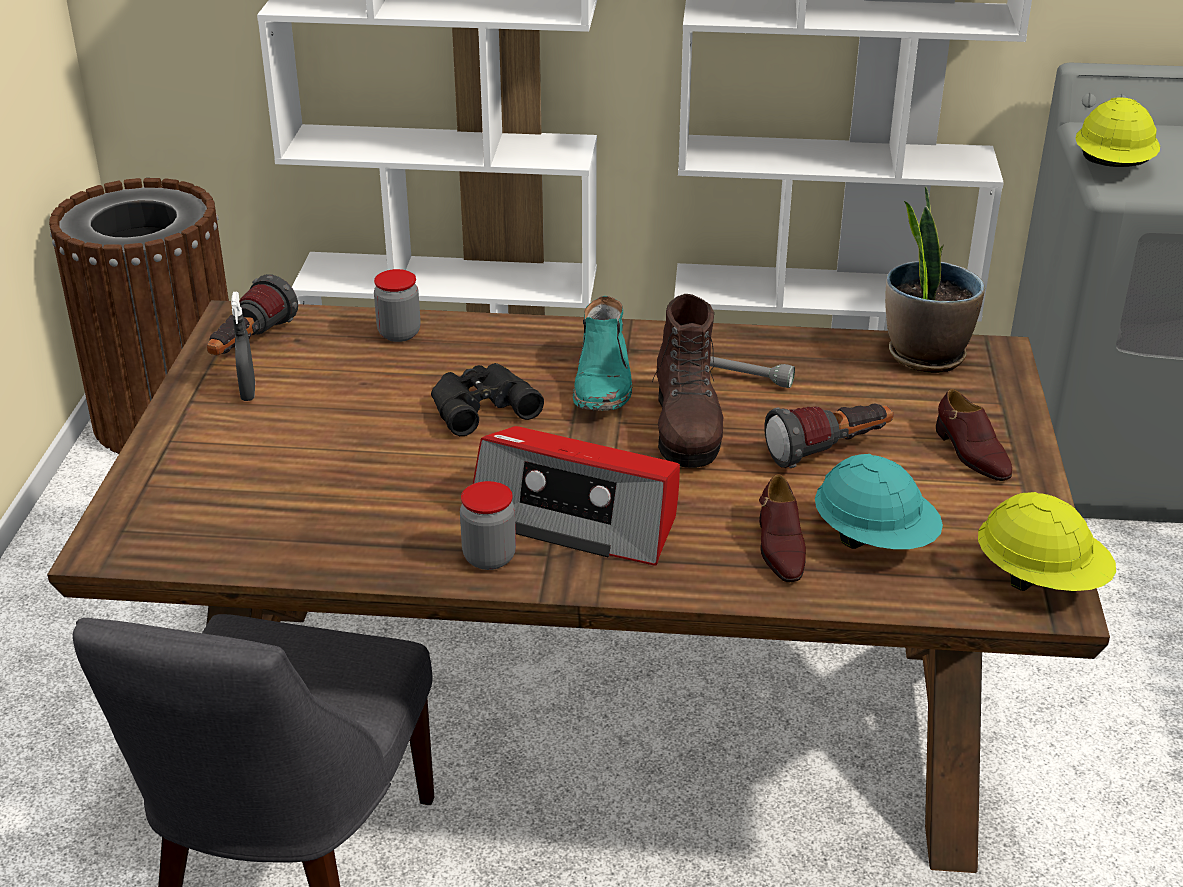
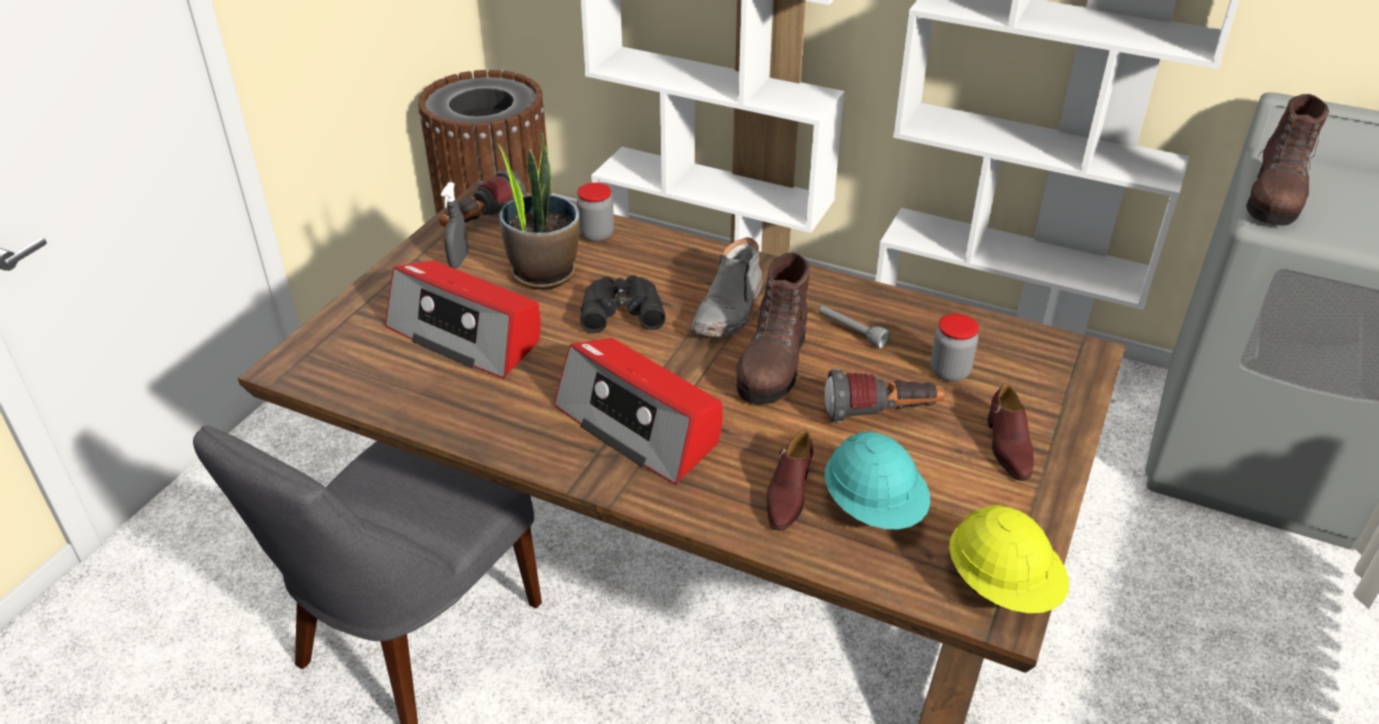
camera: 20 degrees right, 5 degrees up
(312, 468) = (466, 335): none -> radio
(489, 557) = (551, 444): jar -> jar (950, 372)
(603, 382) = (729, 310): turquoise boot -> grey boot
(924, 355) = (1018, 343): potted plant -> potted plant (543, 273)
(1113, 167) = (1274, 200): yellow hard hat -> brown boot

